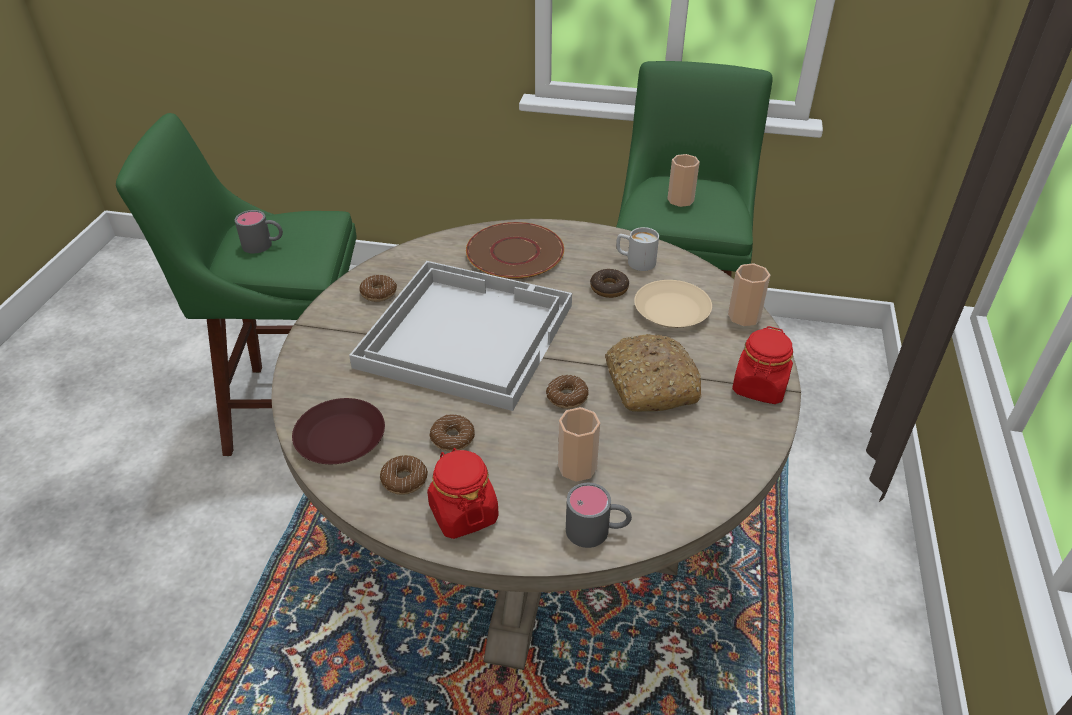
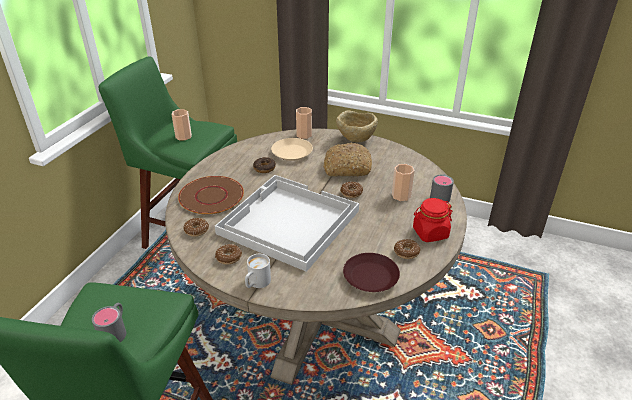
camera: 80 degrees left, 5 degrees down
(452, 438) = (376, 233): donut -> donut (196, 230)
(635, 261) = (243, 156): white mug -> white mug (256, 283)
(759, 387) = (355, 140): red jar -> beige bowl

